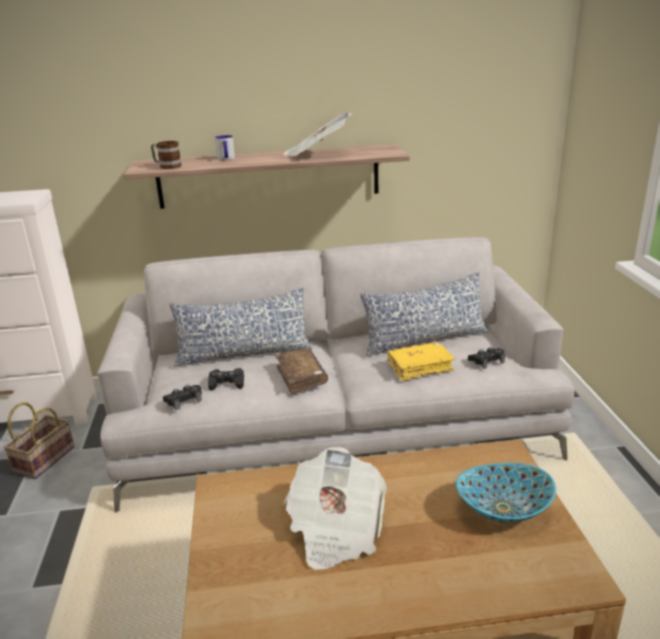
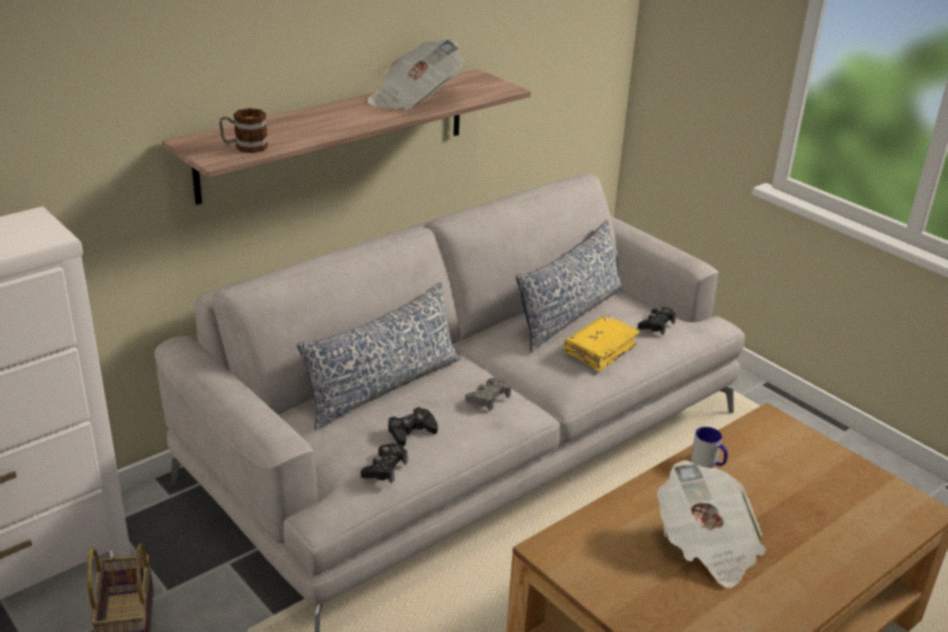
camera: 35 degrees left, 5 degrees up
(226, 159) = (304, 122): mug -> mug (708, 462)
(301, 377) = (488, 398): brown book -> grey game controller
(503, 509) = (817, 474): bowl -> none

